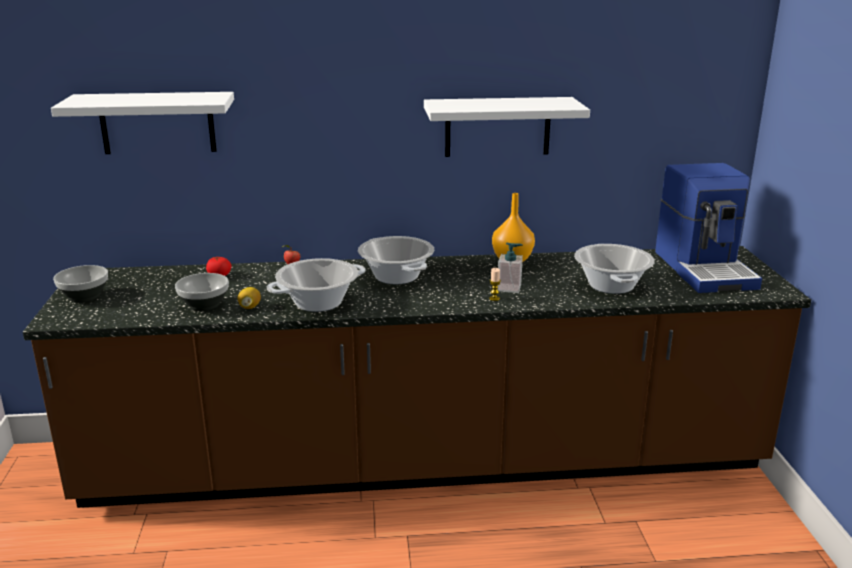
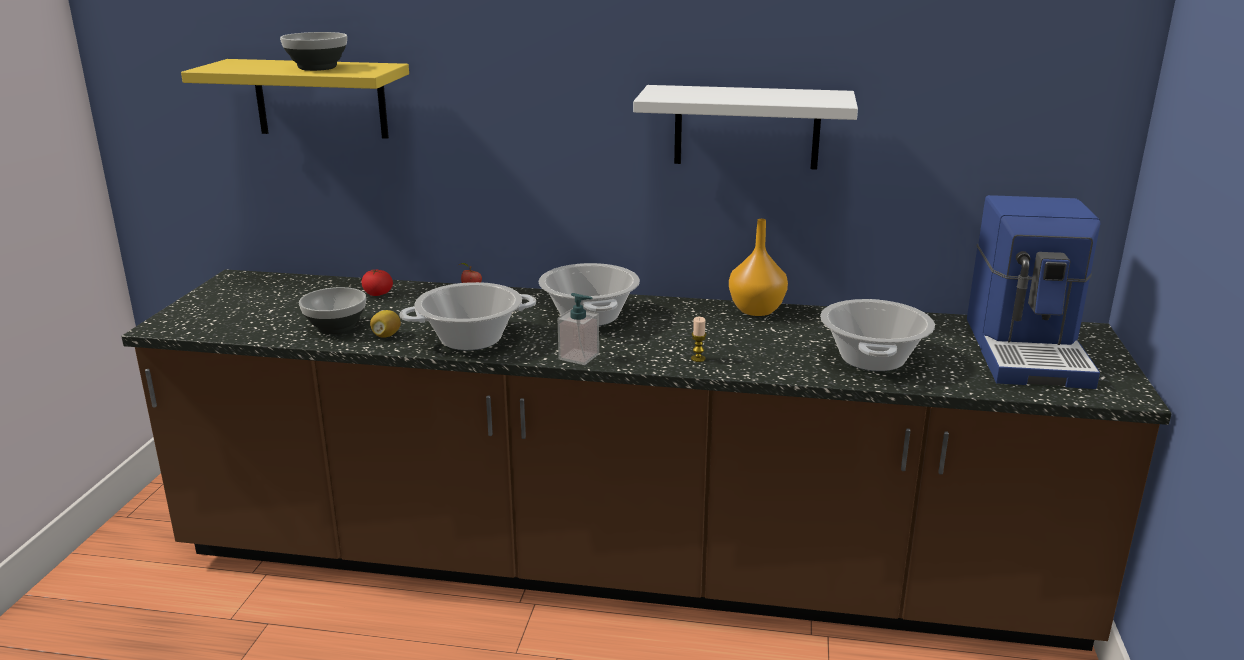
camera: 15 degrees right, 0 degrees up
(85, 297) = (213, 303): bowl -> bowl (317, 68)
(157, 123) = (320, 98): white shelf -> yellow shelf
(509, 288) = (727, 347): soap dispenser -> soap dispenser (579, 357)

